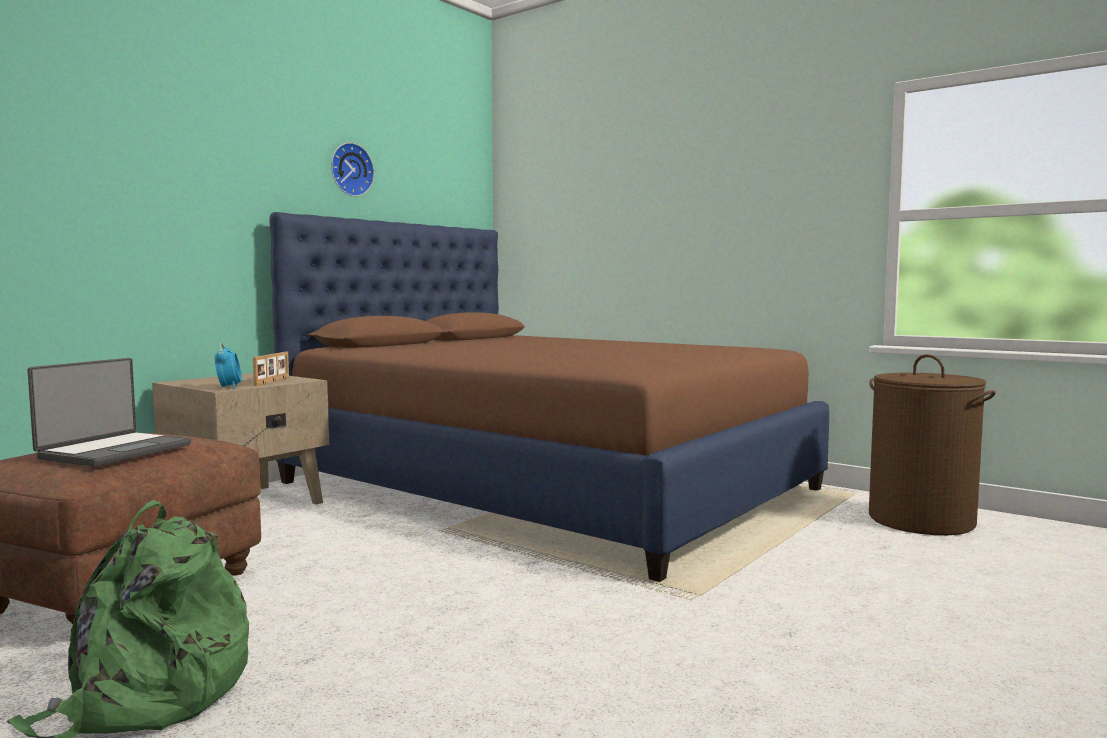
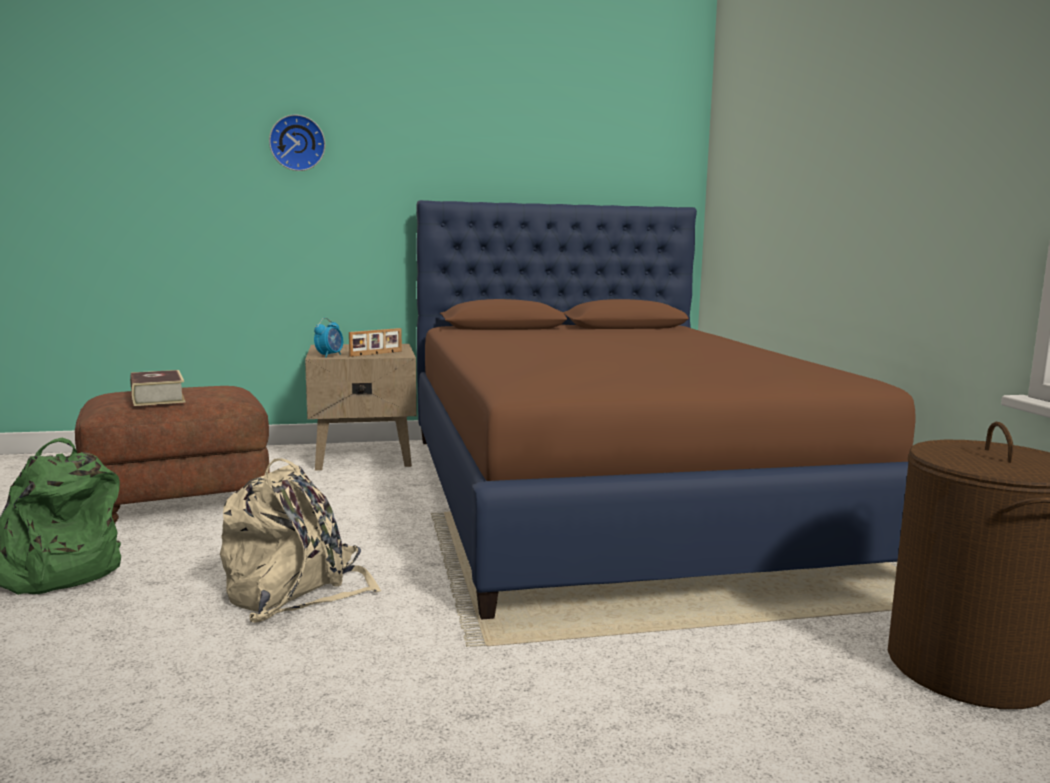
camera: 40 degrees right, 5 degrees up
(114, 451) = (157, 397): laptop -> book
(350, 170) = (514, 153): wall clock -> wall clock (297, 143)
(474, 616) = (296, 592): none -> beige backpack

